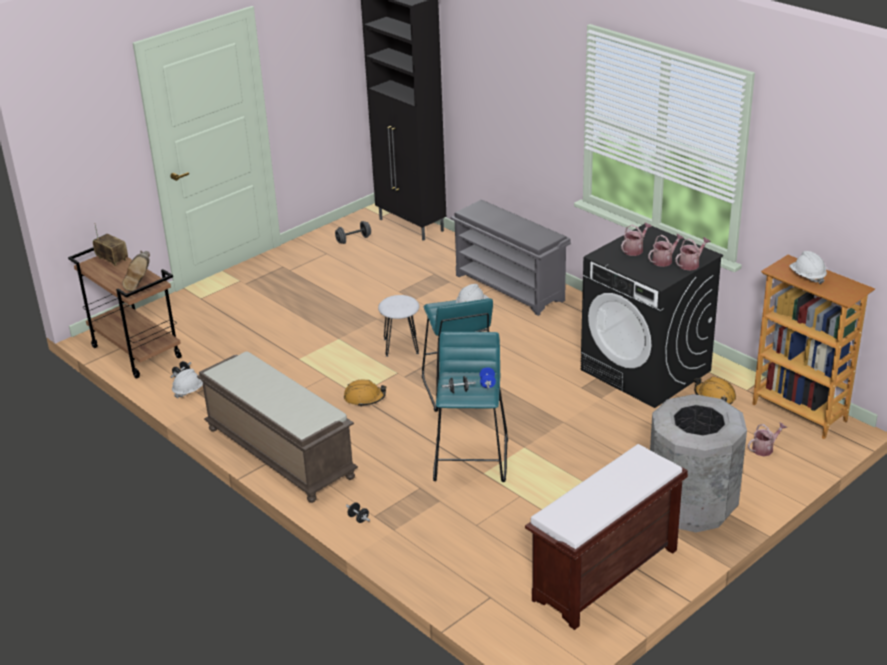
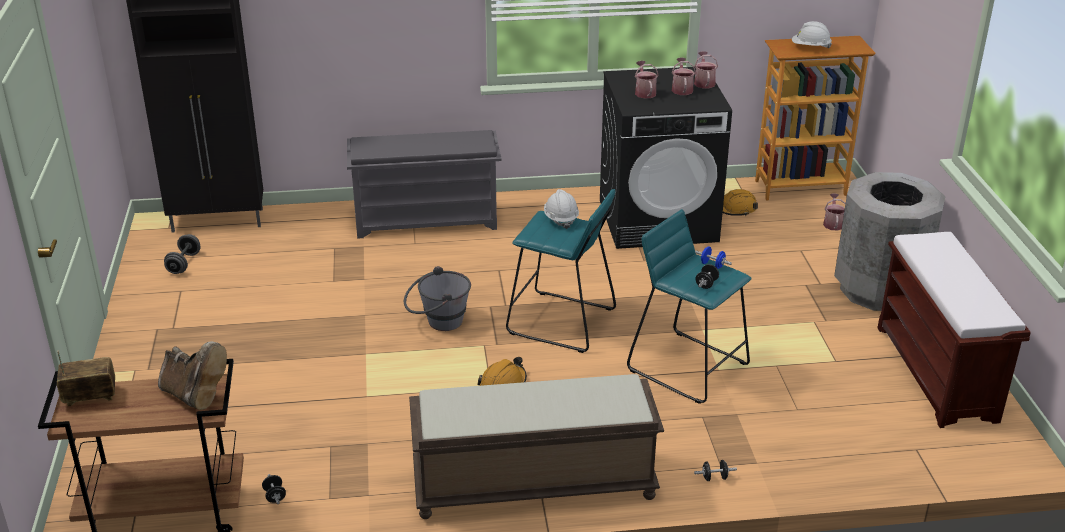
camera: 55 degrees left, 0 degrees up
(189, 391) = (317, 503): white hard hat -> none
(401, 346) = (438, 322): white stool -> grey bucket

